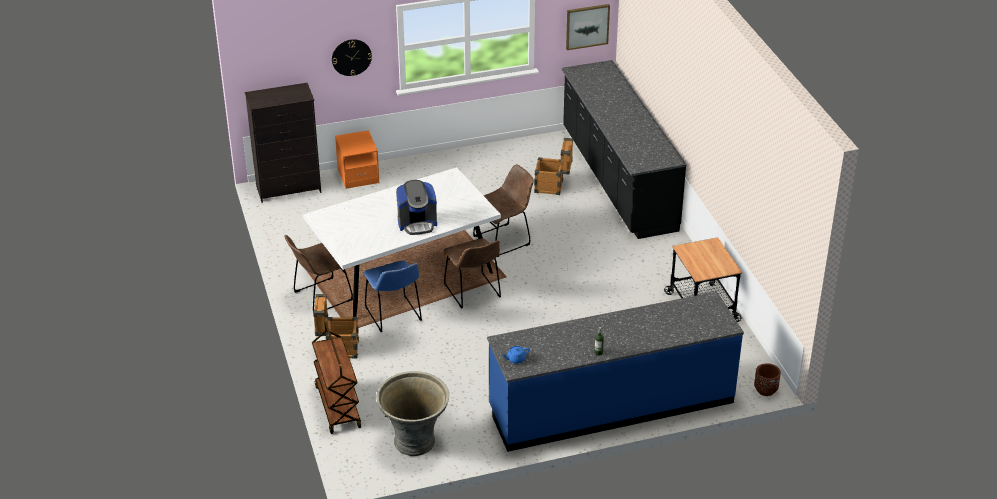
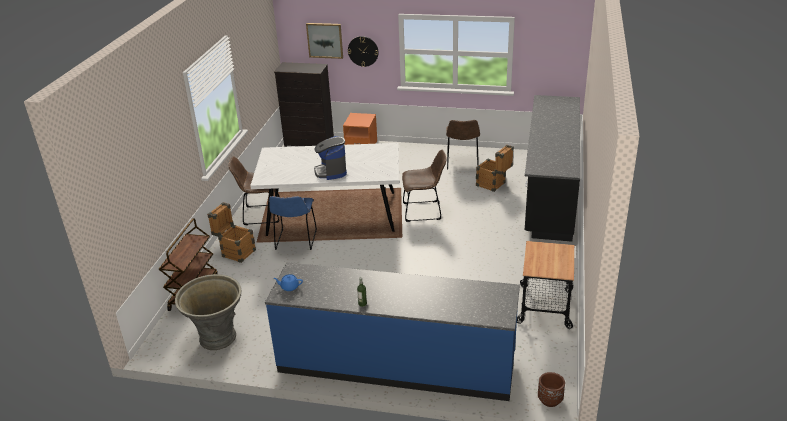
camera: 30 degrees right, 5 degrees down
(417, 223) = (331, 171): coffee machine -> coffee machine turned 60 degrees clockwise
(473, 293) = (367, 241): brown chair -> brown chair (462, 163)
(587, 26) = (559, 62): picture -> picture (325, 40)

